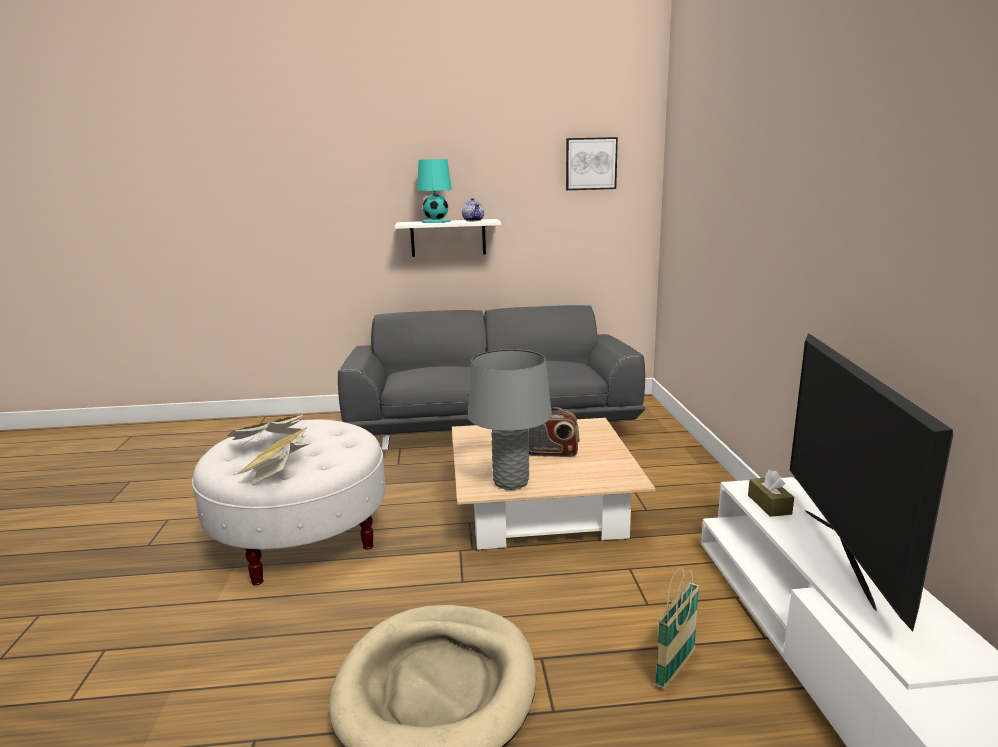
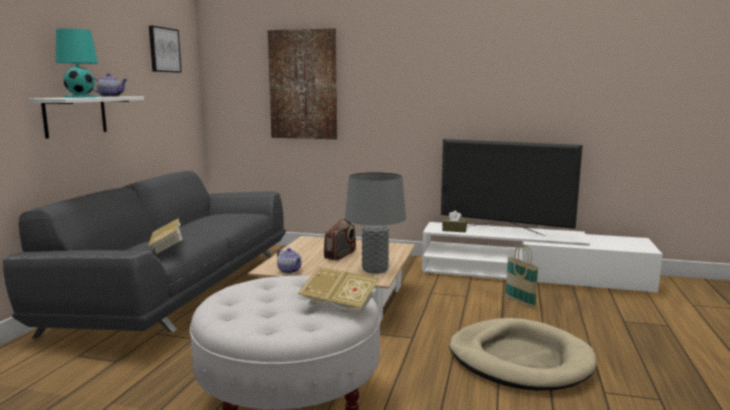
camera: 70 degrees left, 5 degrees down
(269, 444) = (267, 309): book -> book (167, 247)
(471, 441) = (290, 271): none -> teapot
(717, 210) = (303, 85): none -> picture

